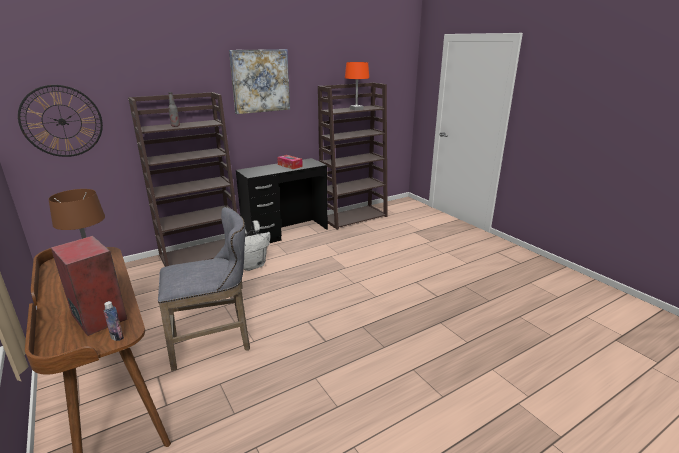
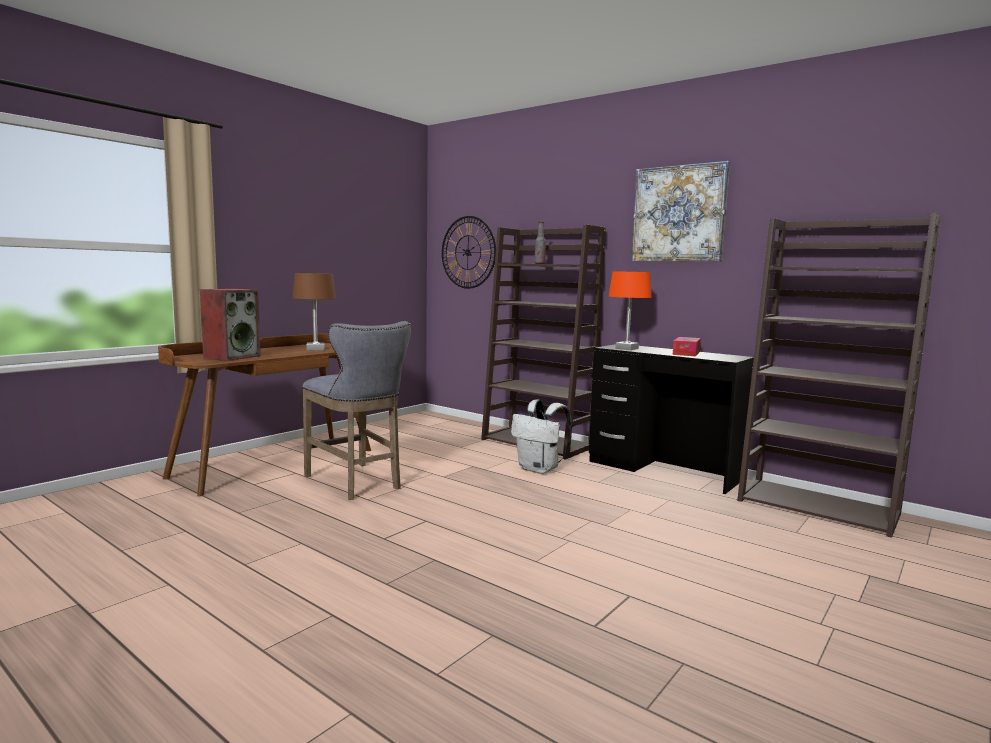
camera: 70 degrees right, 15 degrees down
(117, 337) = (198, 362): bottle -> none
(356, 109) = (848, 267): orange table lamp -> orange table lamp (626, 348)

